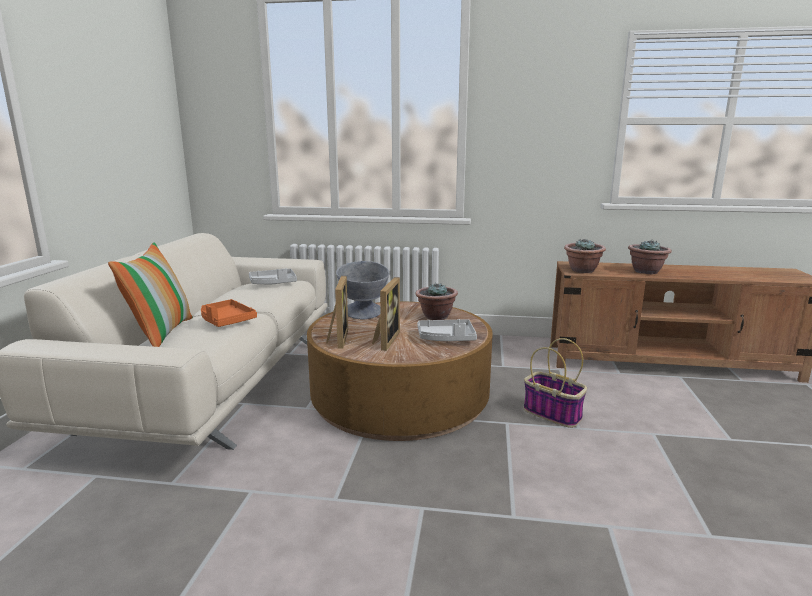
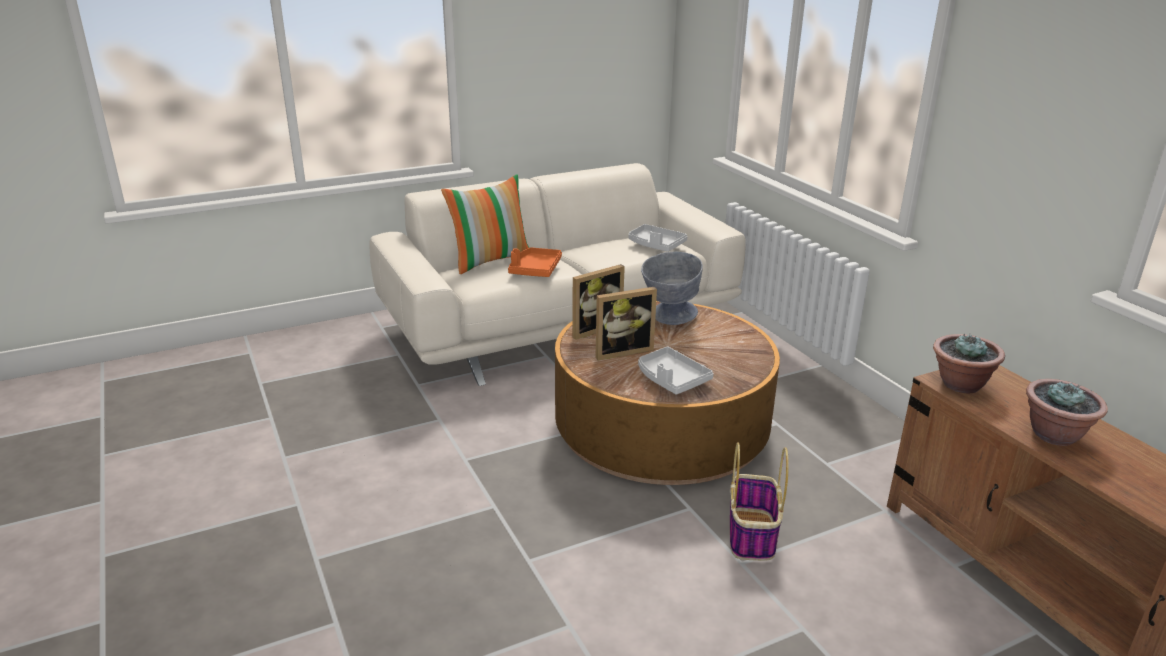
camera: 55 degrees right, 10 degrees up
(436, 316) = (727, 354): potted plant -> none

